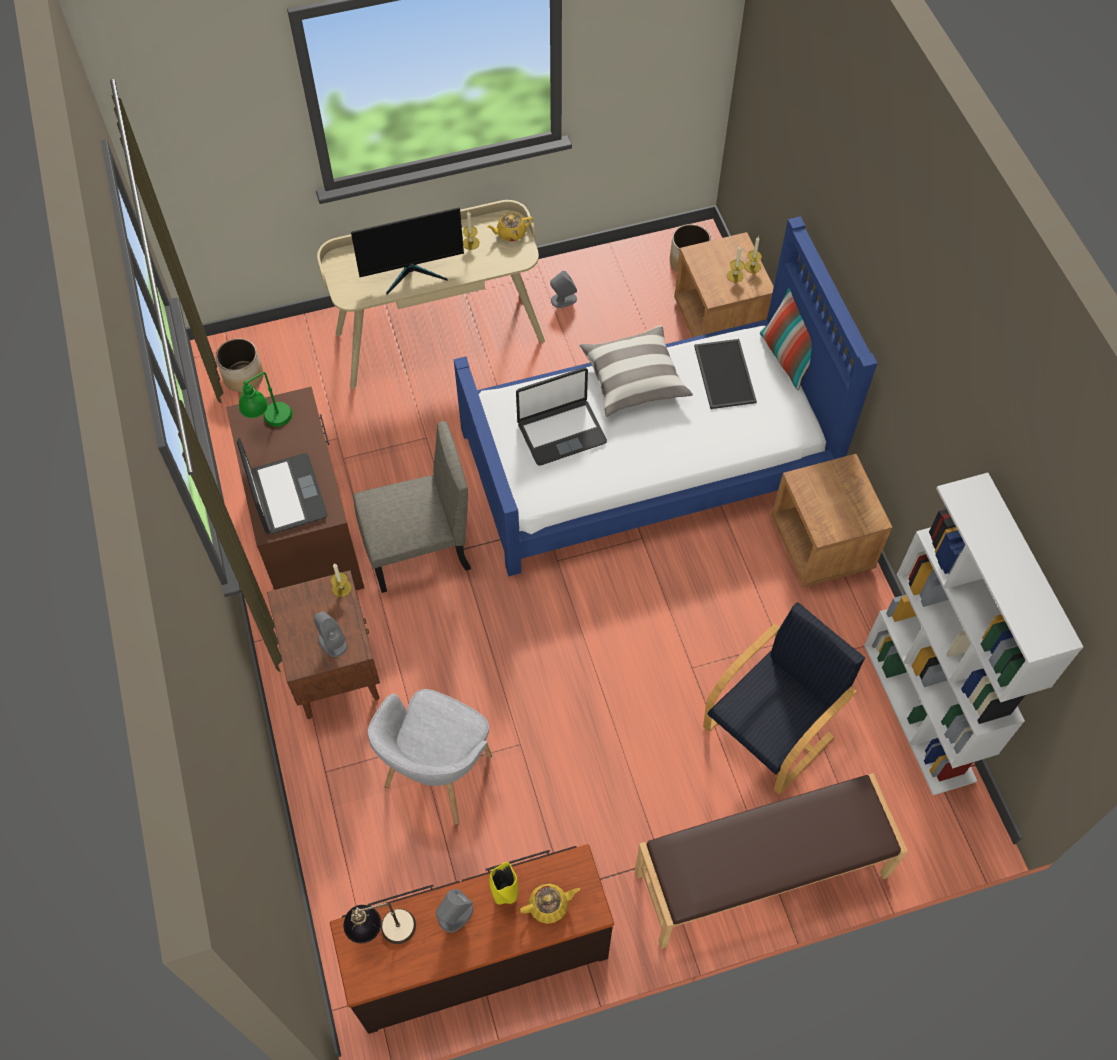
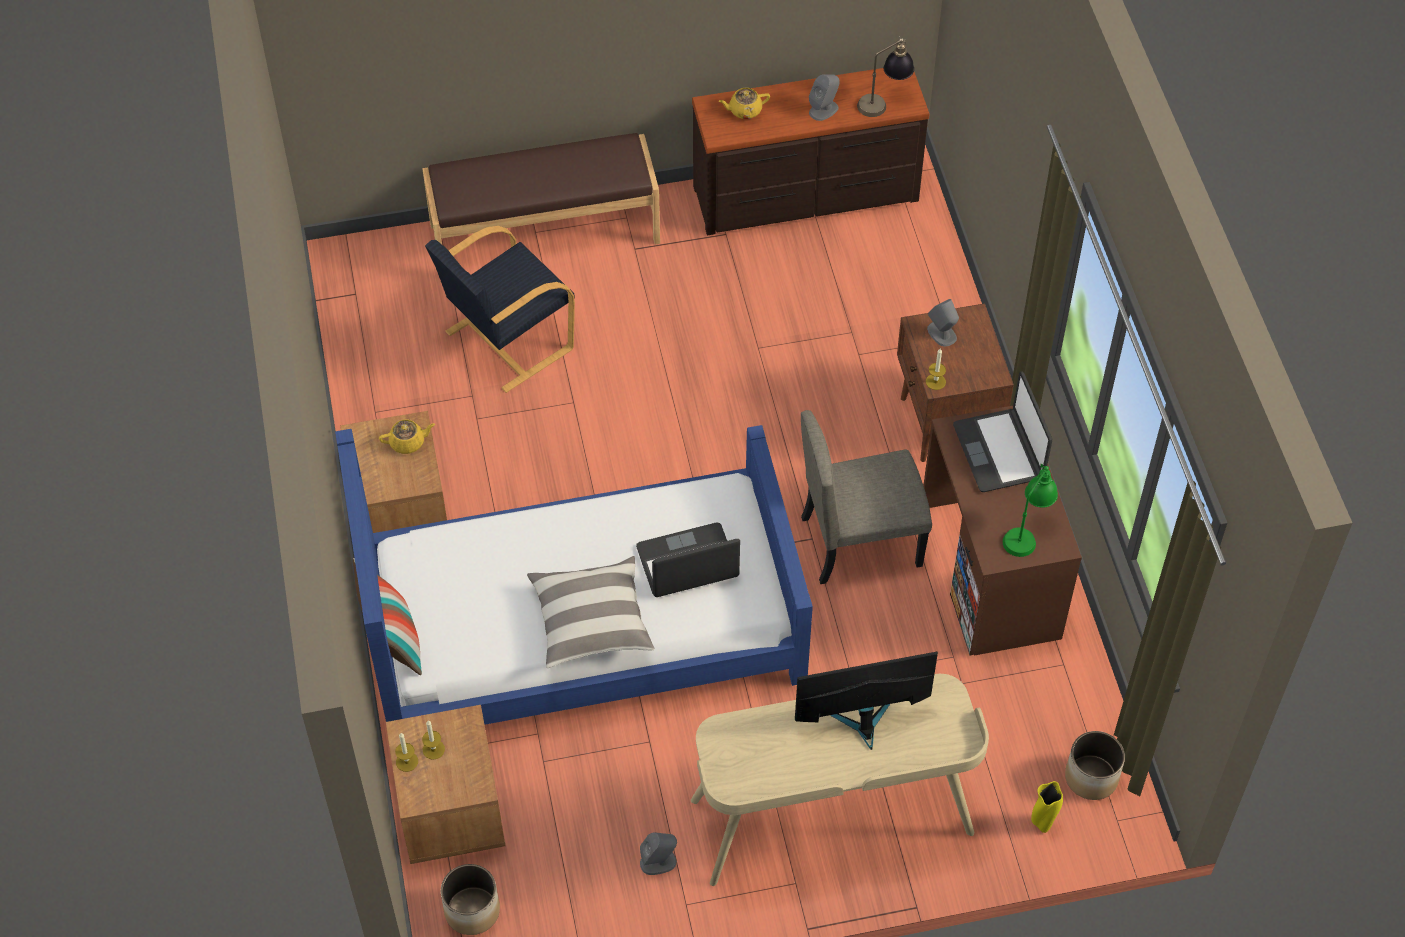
camera: 175 degrees left, 5 degrees down
(438, 775) = (840, 327): grey armchair -> none
(471, 243) = (784, 759): candle -> none
(505, 895) = (781, 119): yellow vase -> yellow vase (1042, 822)
(510, 233) = (730, 770): yellow teapot -> yellow teapot (408, 442)
(723, 373) = (480, 622): tray -> none
(920, 712) = (352, 347): white bookcase -> none

